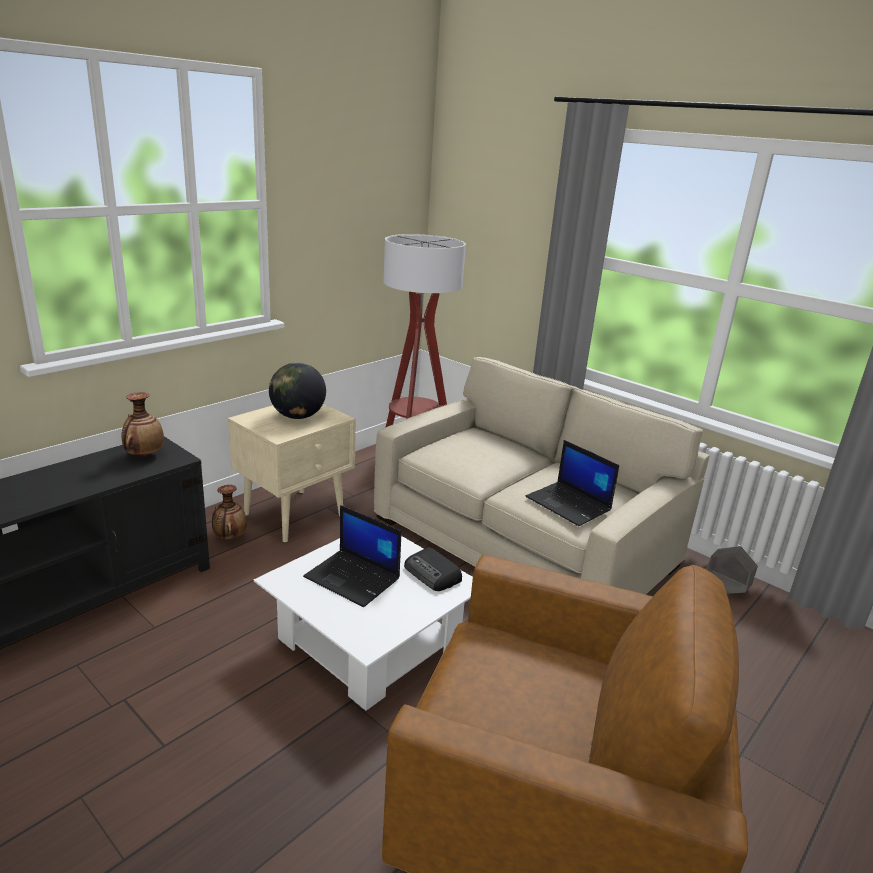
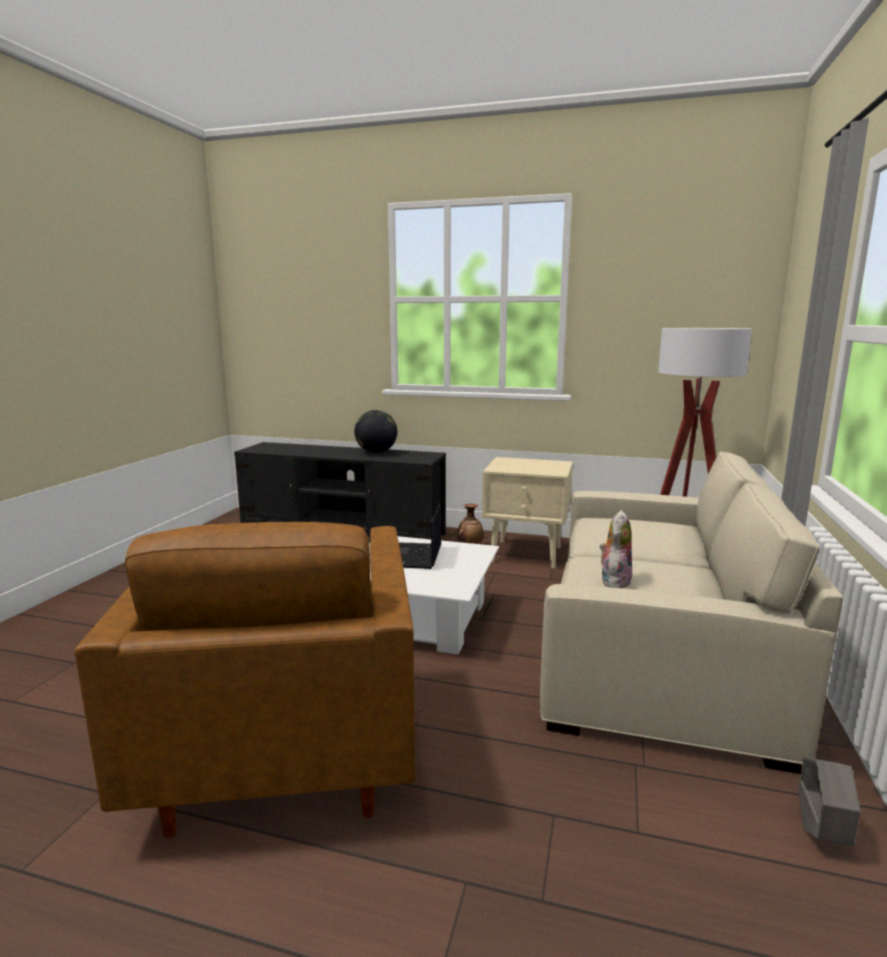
camera: 65 degrees right, 10 degrees down
(144, 455) = (415, 456): vase -> none
(298, 416) = (534, 466): globe -> globe (376, 452)
(433, 574) = (455, 578): radio -> none
(569, 504) = (614, 580): laptop -> plush toy

